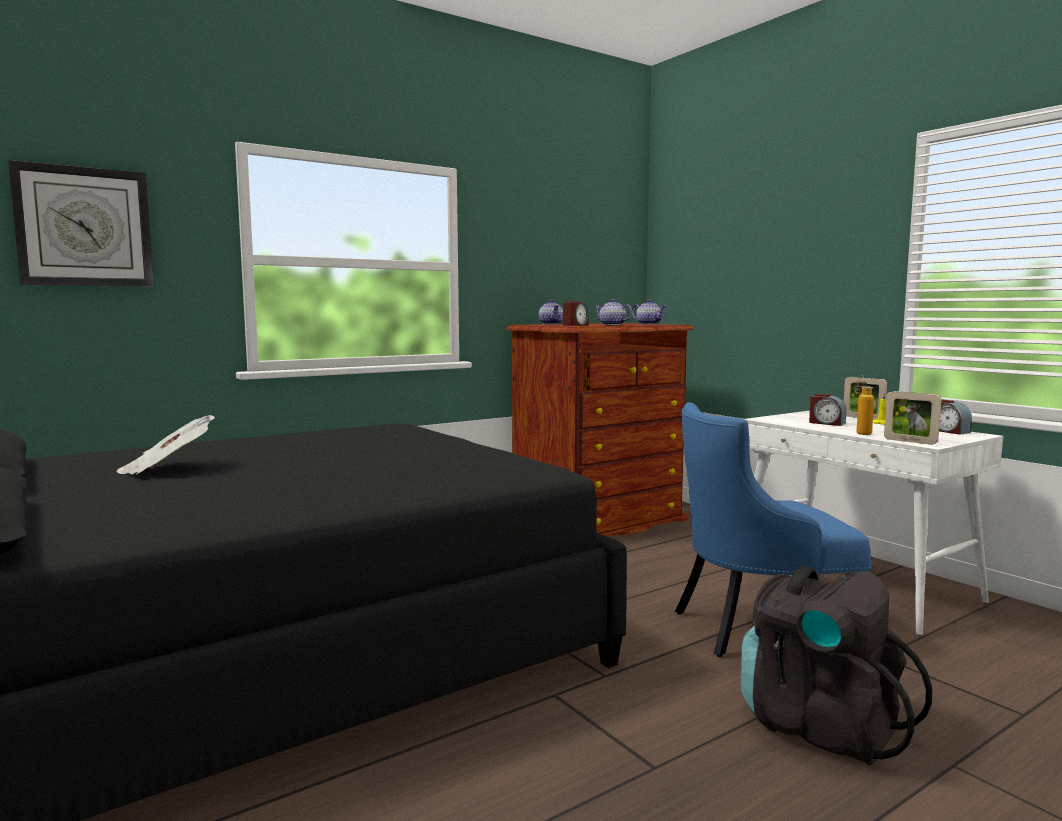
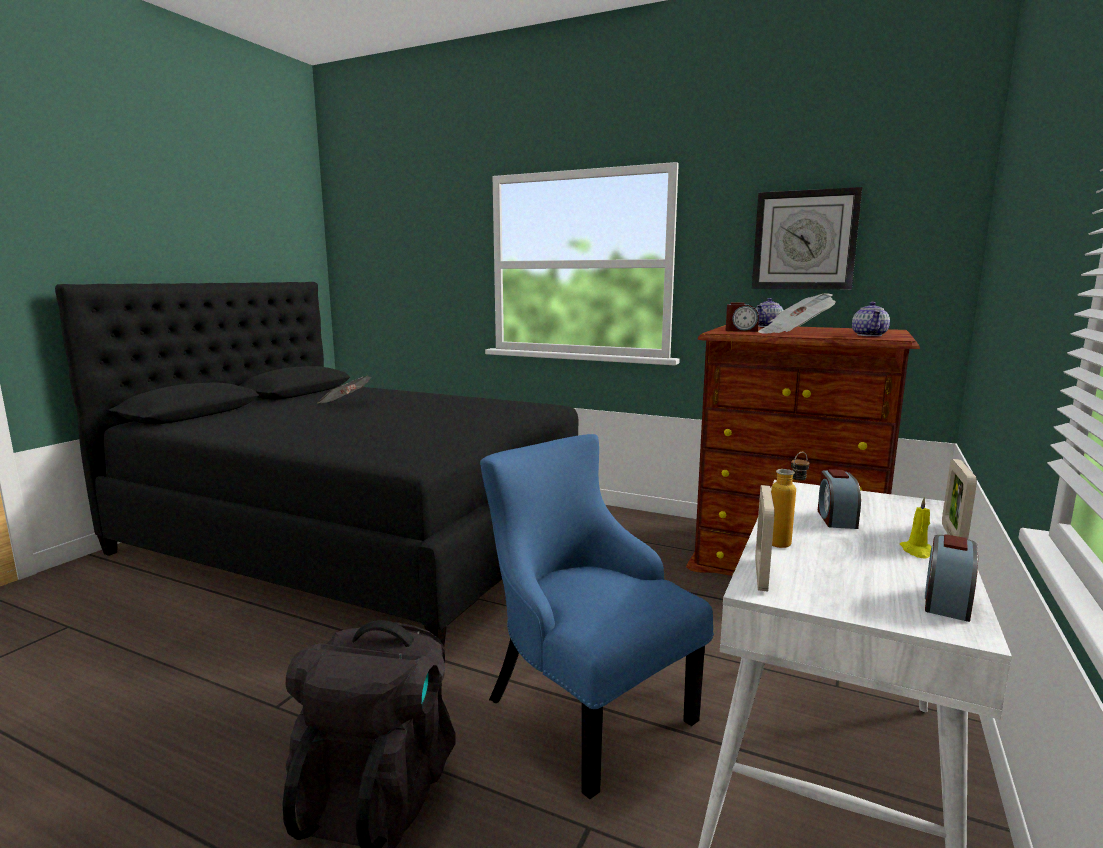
camera: 60 degrees right, 5 degrees up
(84, 227) = (413, 249): wall clock -> wall clock (804, 240)
(612, 325) = (794, 333): teapot -> newspaper

